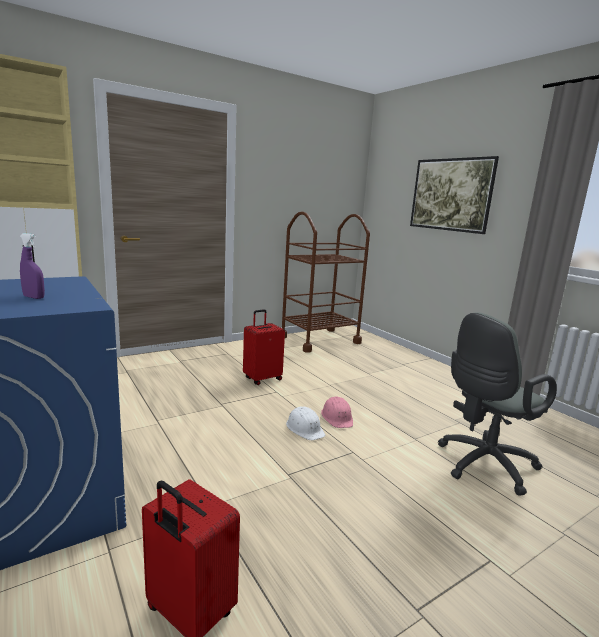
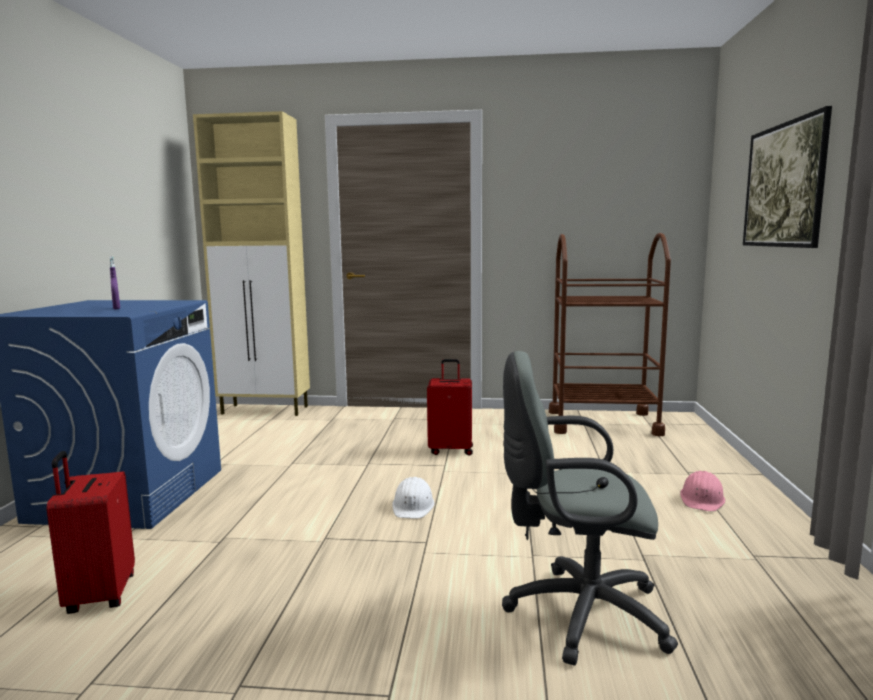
camera: 40 degrees right, 5 degrees down
(337, 417) = (470, 506): pink hard hat -> pink hard hat (702, 499)

